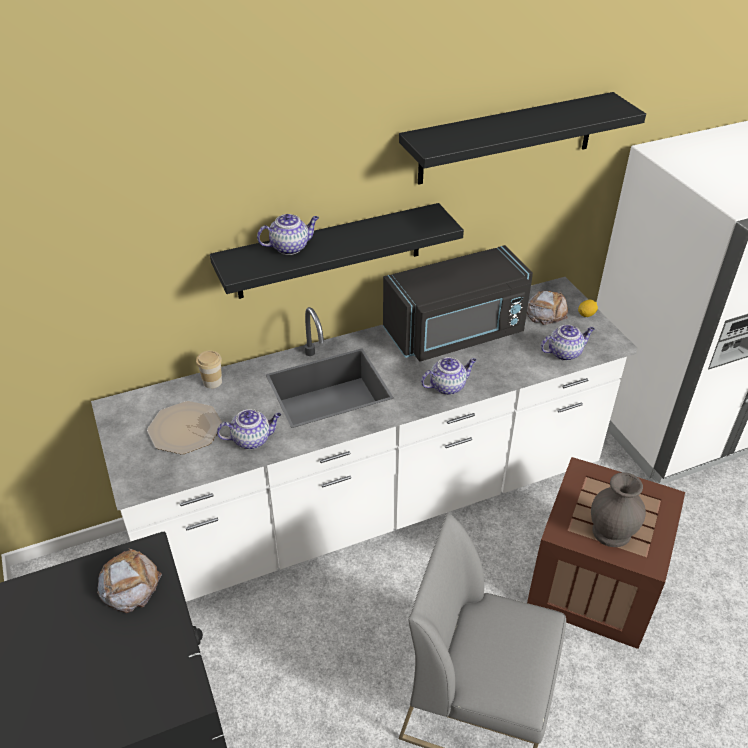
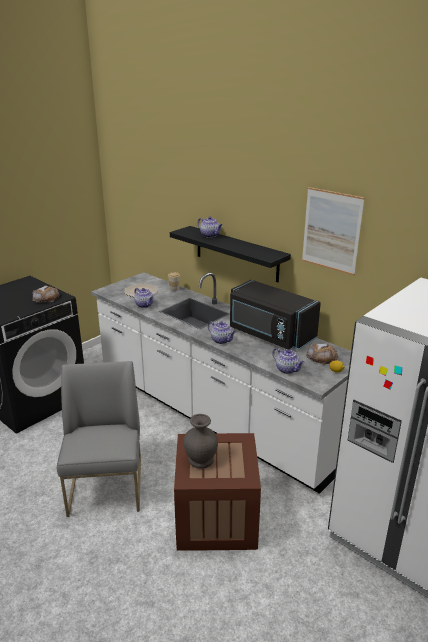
camera: 65 degrees right, 15 degrees down
(507, 138) = (331, 231): black shelf -> picture

